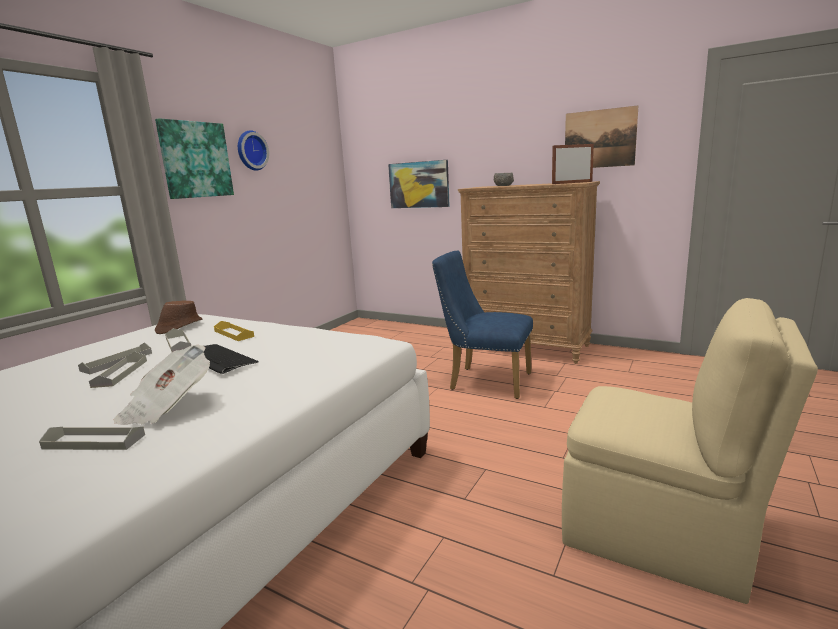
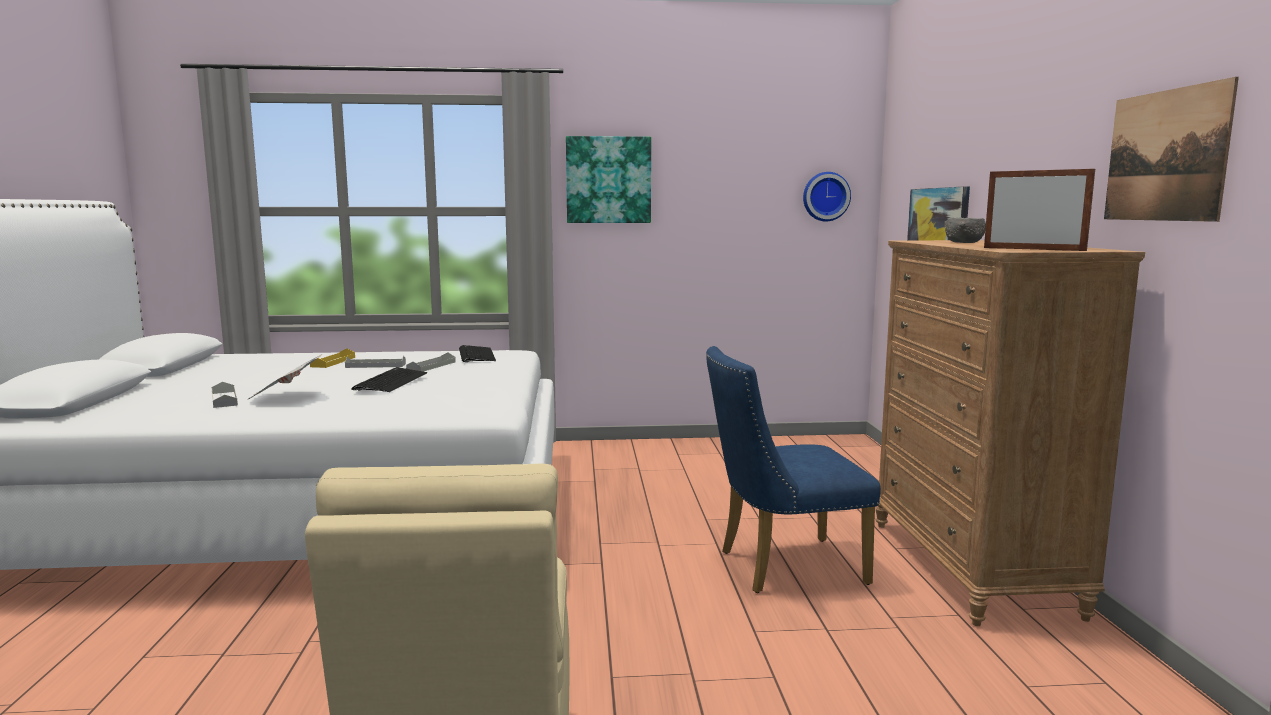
camera: 55 degrees right, 5 degrees down
(120, 373) = (348, 372): grey tray -> none
(179, 327) = (476, 355): brown hat -> keyboard
(234, 334) = (471, 371): yellow tray -> yellow tray (333, 362)
(250, 151) = (692, 168): wall clock -> wall clock (825, 196)
(484, 381) = (781, 567): blue chair -> blue chair turned 90 degrees counterclockwise

